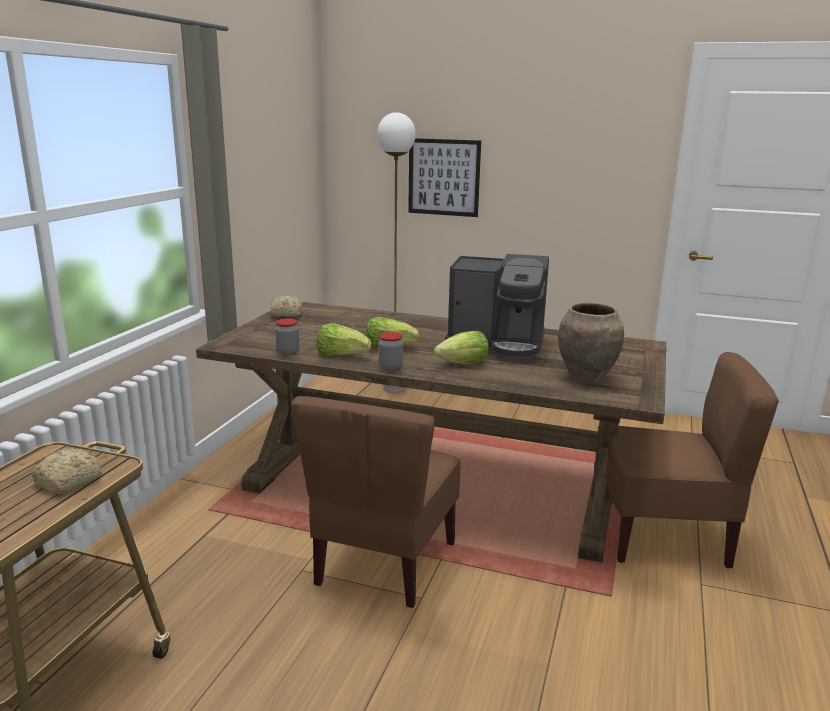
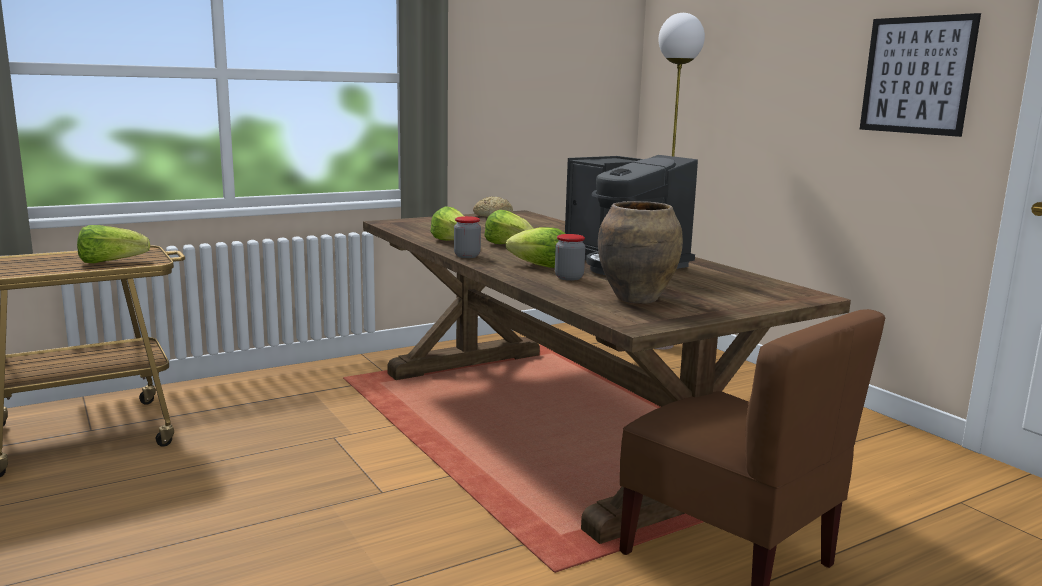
camera: 40 degrees right, 5 degrees down
(66, 482) = (111, 262): bread -> lettuce
(288, 352) = (418, 234): jar -> jar (569, 278)
(383, 563) = (398, 458): brown chair -> none
(444, 177) = (744, 93): picture -> picture (916, 75)

